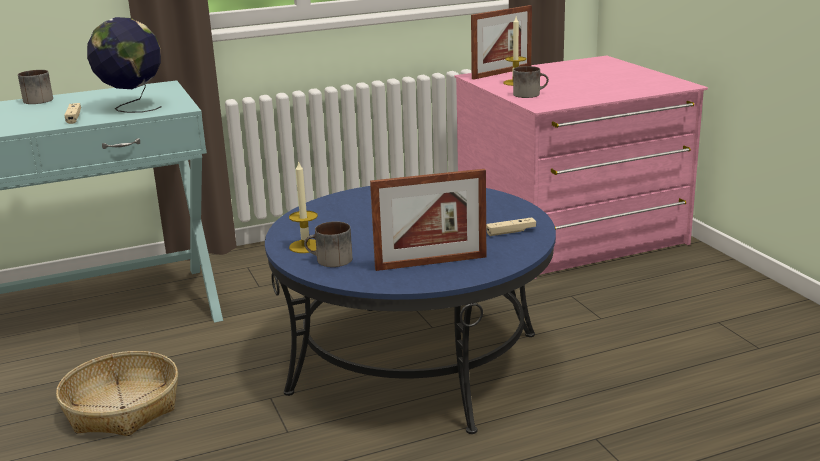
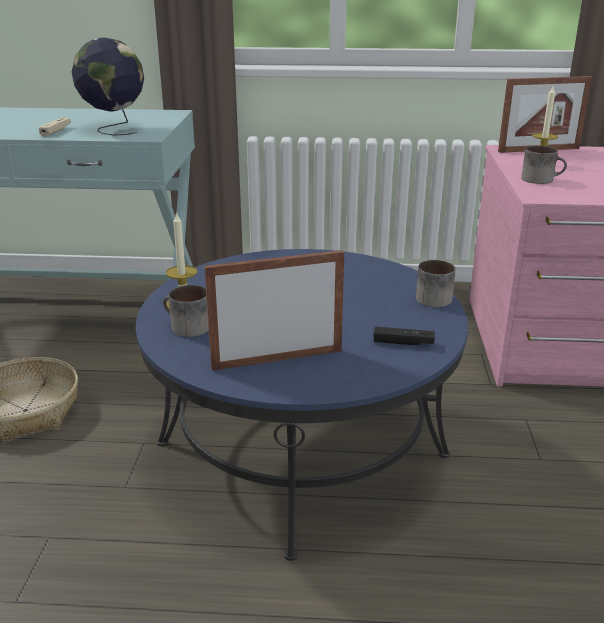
camera: 25 degrees right, 5 degrees up
(35, 100) = (59, 111): mug -> mug (429, 297)
(431, 263) = (277, 359): picture frame -> picture frame turned 150 degrees clockwise
(511, 232) = (403, 342): beige game controller -> black game controller

